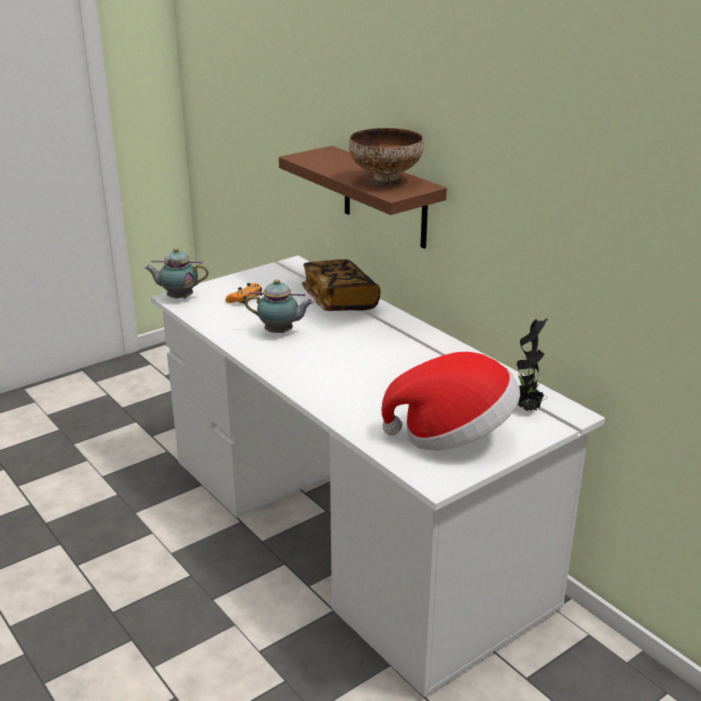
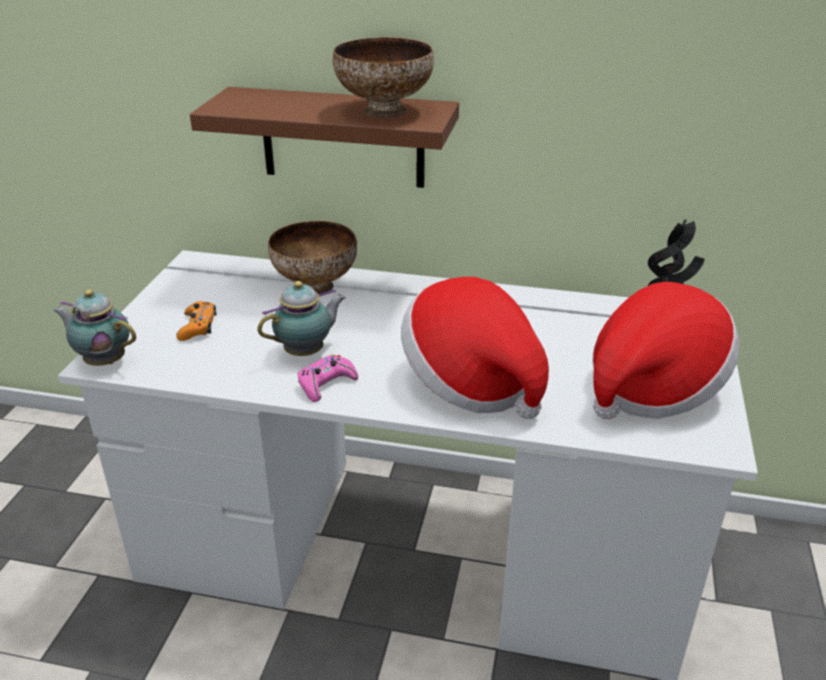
camera: 40 degrees left, 5 degrees up
(178, 298) = (103, 361): teapot -> teapot turned 60 degrees clockwise
(266, 352) = (326, 384): none -> pink game controller
(339, 301) = (316, 287): book -> bowl
(345, 384) = (471, 382): none -> hat

